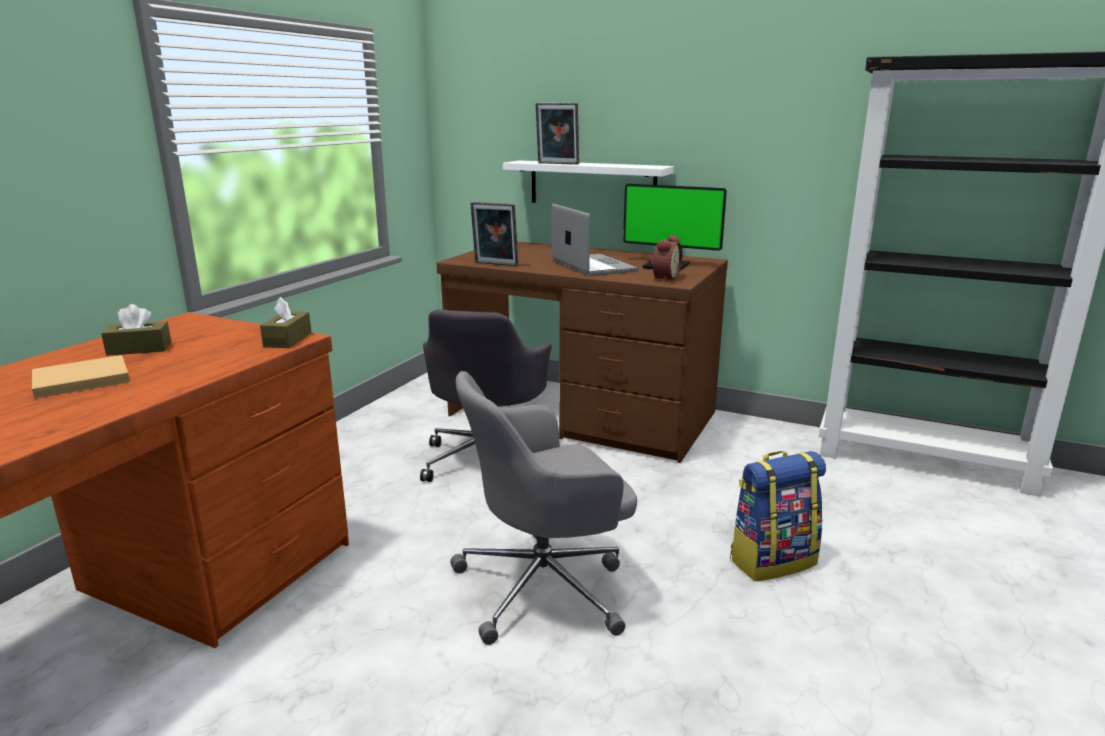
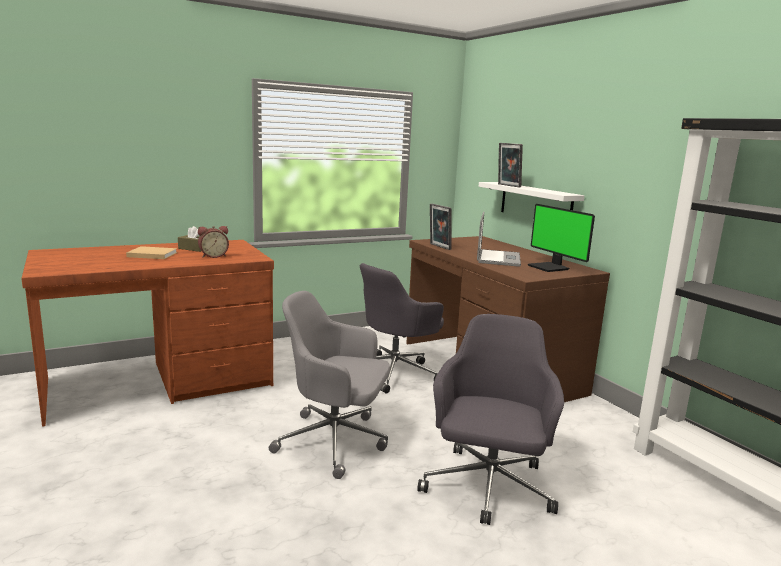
camera: 35 degrees right, 5 degrees down
(288, 340) = (252, 258): brown tissue box -> none
(664, 278) = (525, 273): alarm clock -> alarm clock (213, 256)
(772, 560) = (488, 488): backpack -> grey office chair

